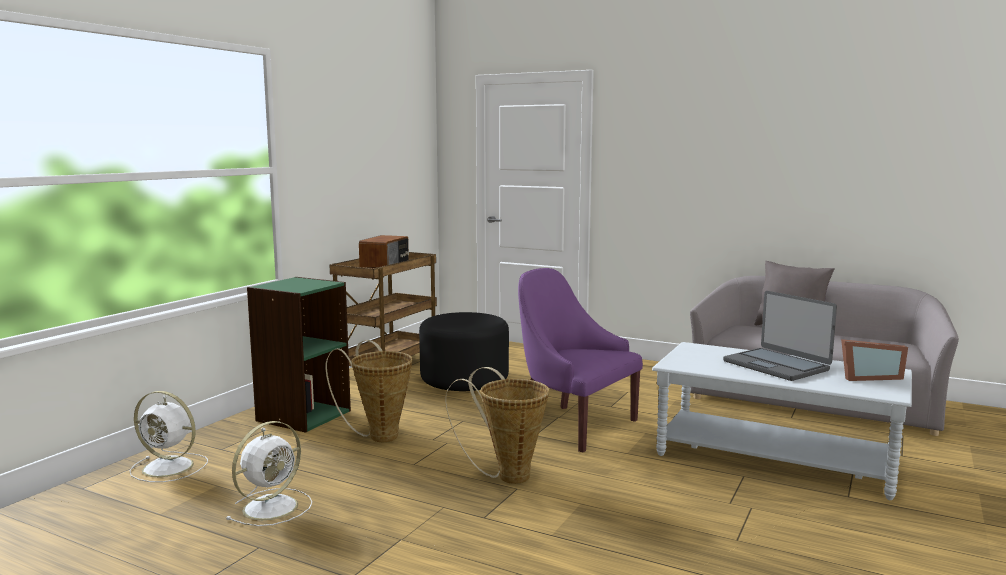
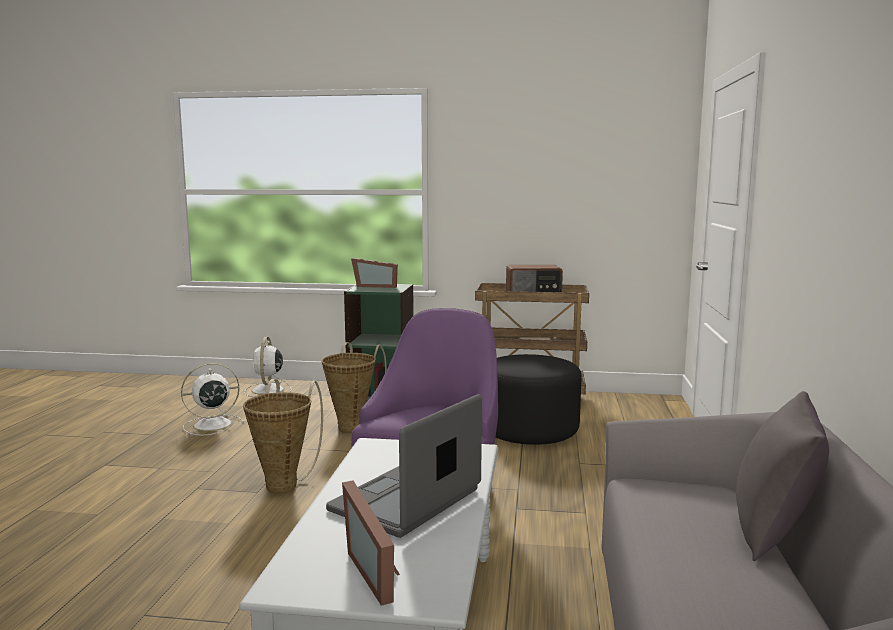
camera: 70 degrees right, 0 degrees up
(272, 506) = (211, 425): white fan -> white fan turned 135 degrees clockwise
(287, 284) = (375, 286): none -> picture frame

